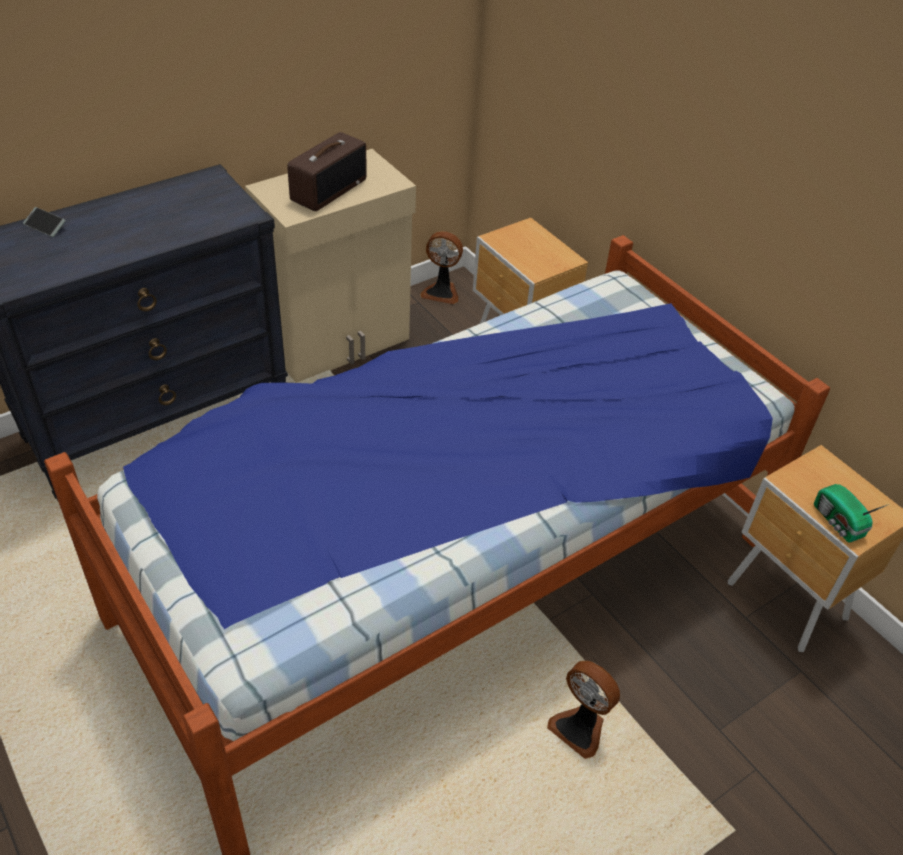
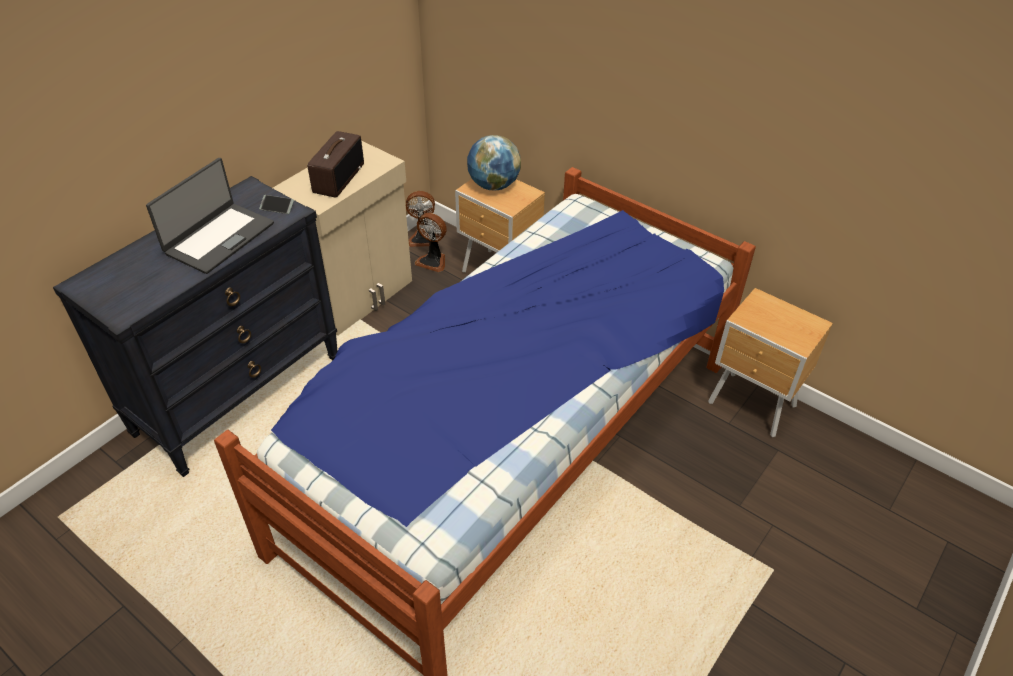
camera: 15 degrees left, 0 degrees up
(45, 226) = (132, 256): phone -> phone (277, 207)
(148, 226) = (218, 238): none -> laptop
(526, 241) = (493, 185): none -> globe
(580, 728) = (646, 532): fan -> fan (433, 261)
(838, 523) = (786, 339): radio -> none

